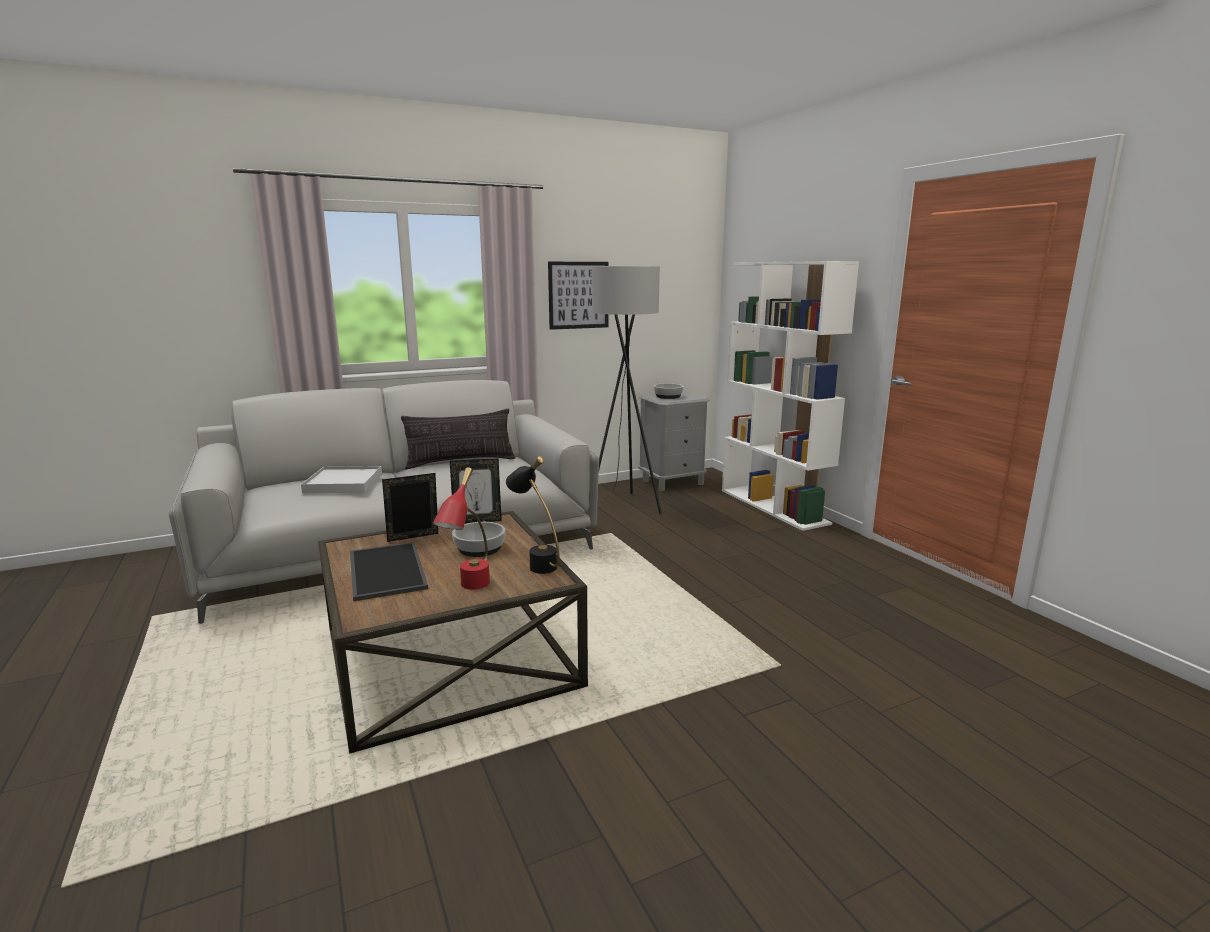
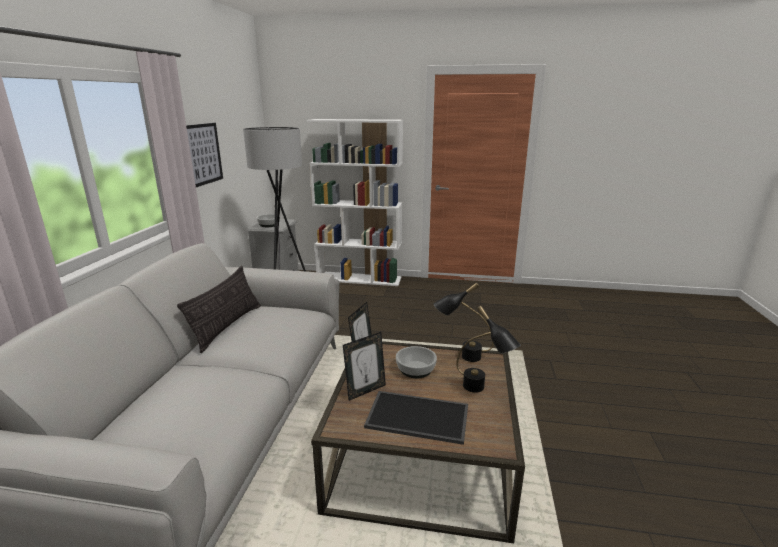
camera: 55 degrees left, 5 degrees up
(343, 483) = (194, 391): white tray -> none
(413, 539) = (365, 391): picture frame -> picture frame turned 135 degrees counterclockwise
(469, 589) = (482, 391): red table lamp -> black table lamp

